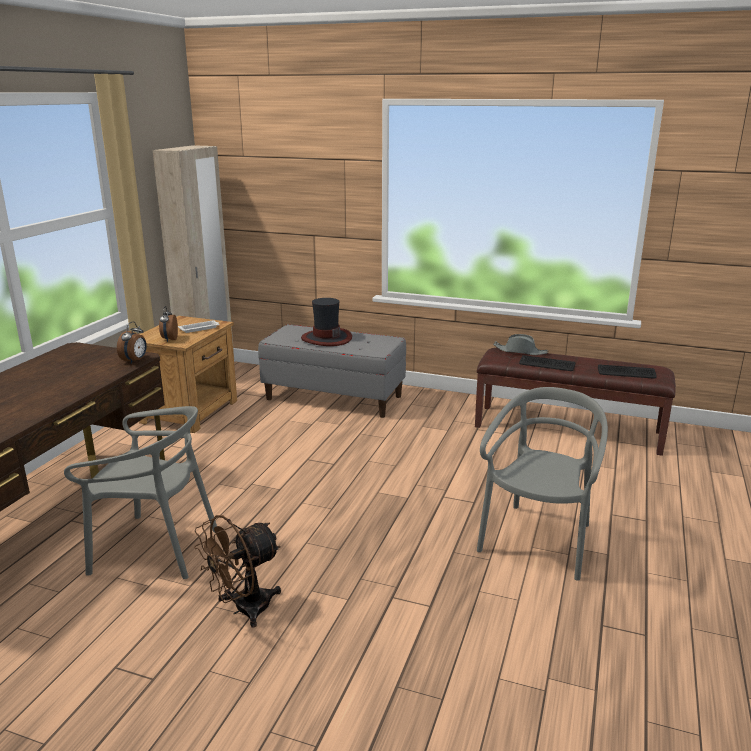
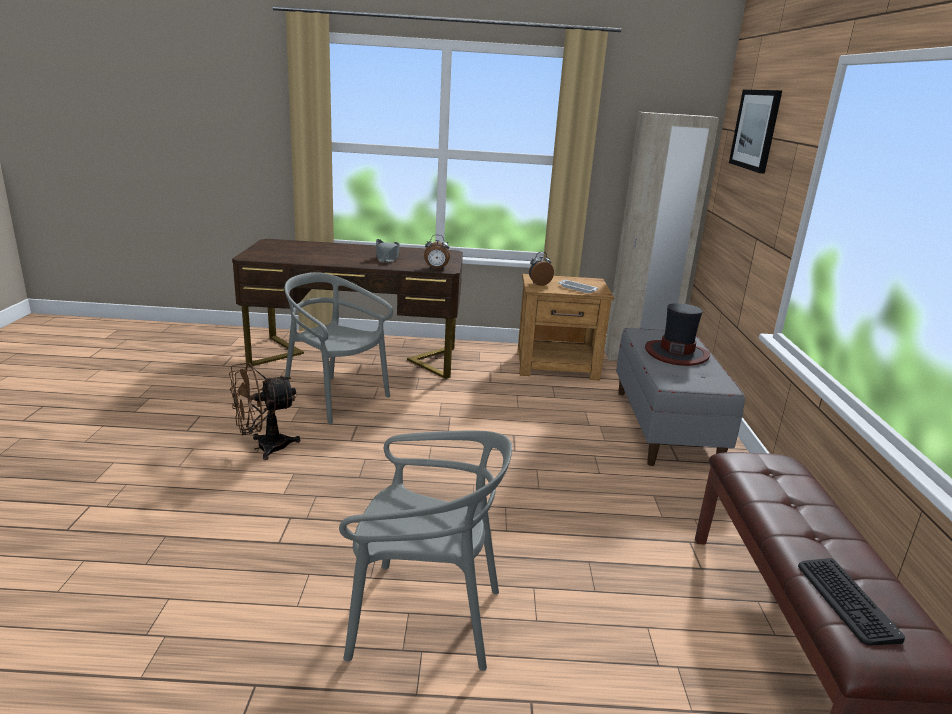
camera: 70 degrees right, 0 degrees up
(155, 549) = (335, 398): grey chair -> grey chair turned 135 degrees clockwise
(243, 609) = (264, 448): brown fan -> brown fan turned 60 degrees counterclockwise
(271, 153) = (755, 129): none -> picture
(520, 351) = (802, 479): grey hat -> grey hat (387, 258)
(547, 364) = (775, 506): keyboard -> none

